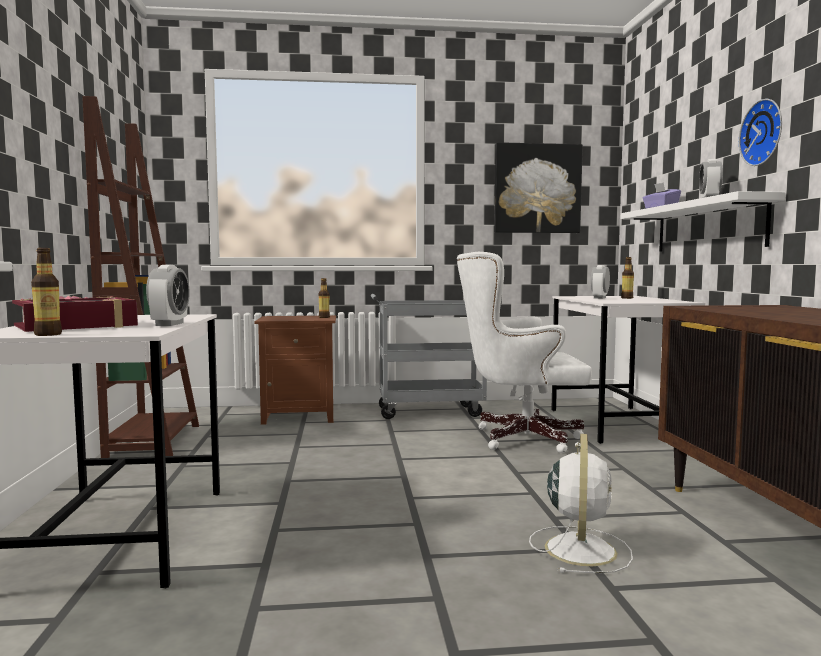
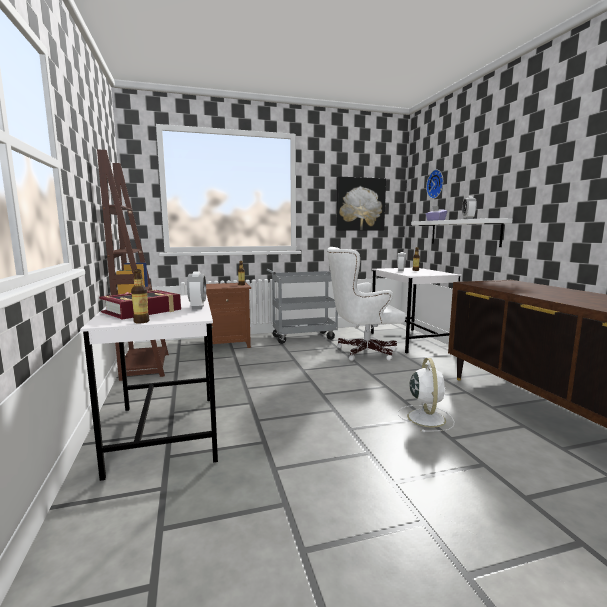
camera: 10 degrees left, 5 degrees up
(764, 132) = (500, 184): wall clock -> wall clock (436, 184)

